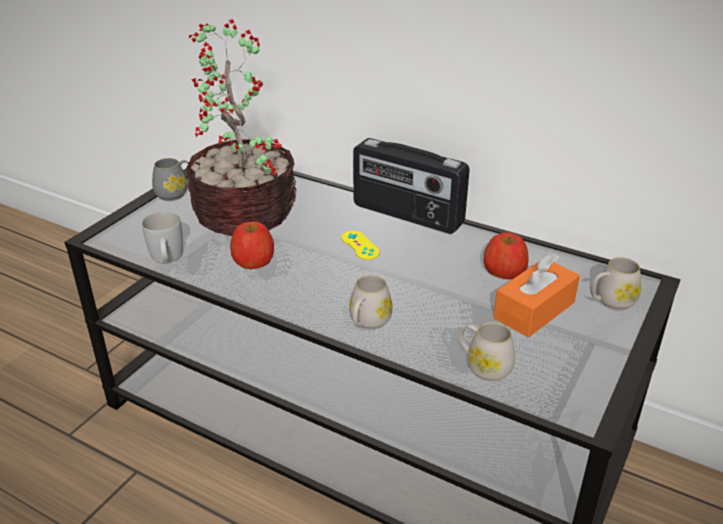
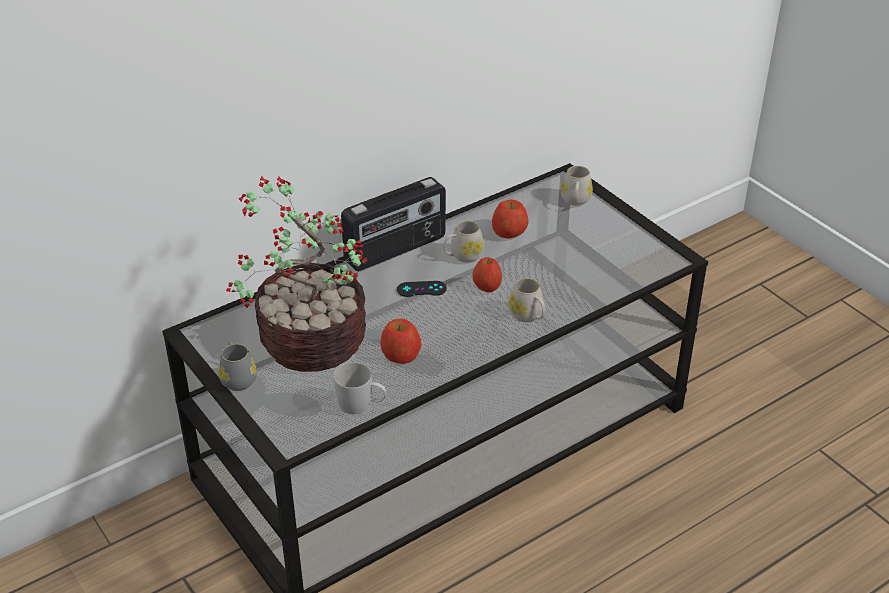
camera: 65 degrees left, 5 degrees up
(360, 245) = (421, 289): yellow game controller -> black game controller
(394, 283) = (487, 288): none -> apple
(484, 366) = (608, 280): white mug -> white mug (463, 256)
(534, 310) = (563, 236): orange tissue box -> none

